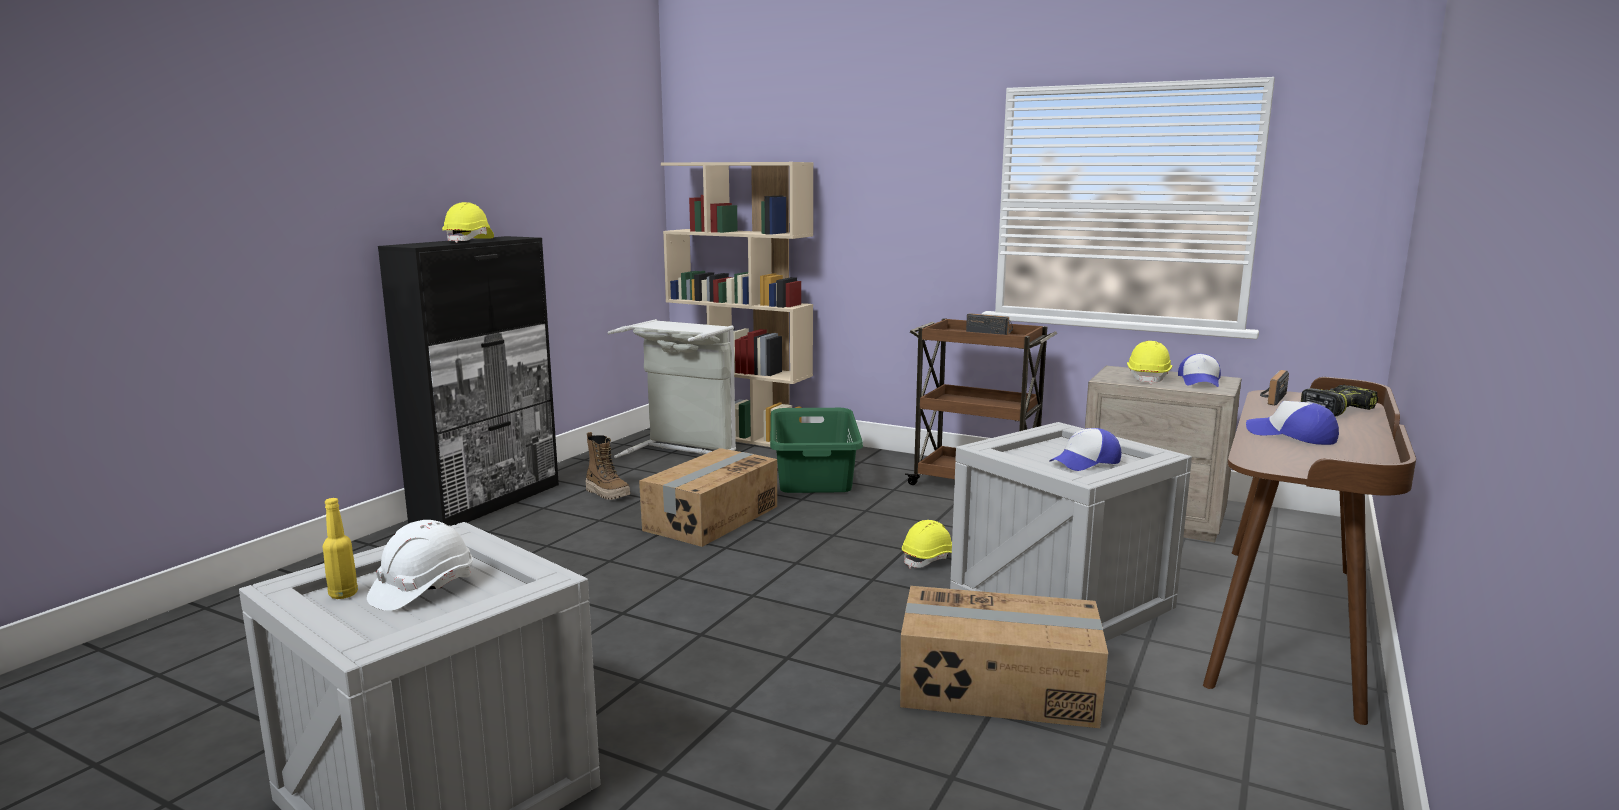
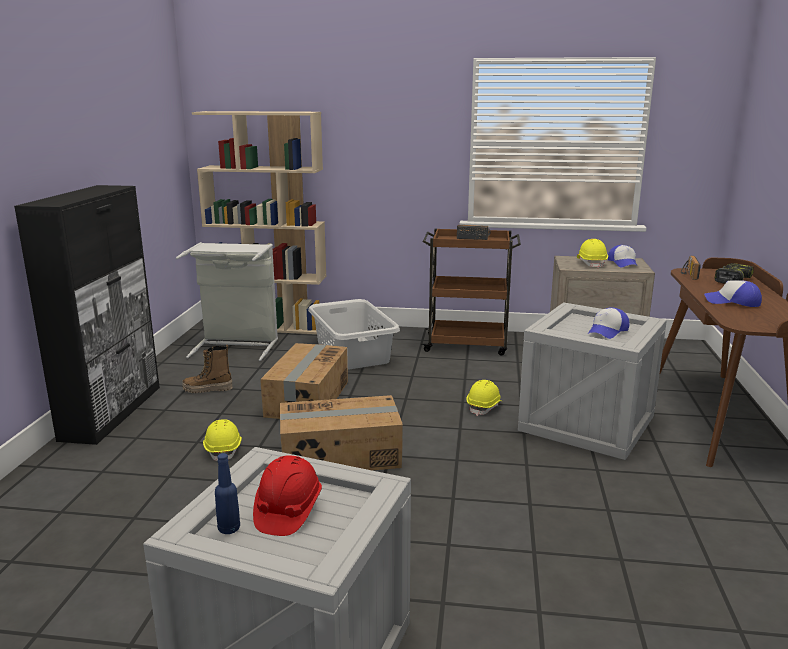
camera: 20 degrees left, 5 degrees up
(343, 594) = (229, 529): yellow bottle -> blue bottle
(422, 589) = (287, 511): white hard hat -> red hard hat
(469, 240) = (83, 194): yellow hard hat -> yellow hard hat (224, 450)
(608, 494) = (208, 390): boot -> boot turned 150 degrees clockwise
(814, 475) = (353, 352): green laundry basket -> grey laundry basket
(998, 688) = (599, 491): cardboard box -> cardboard box (340, 456)

